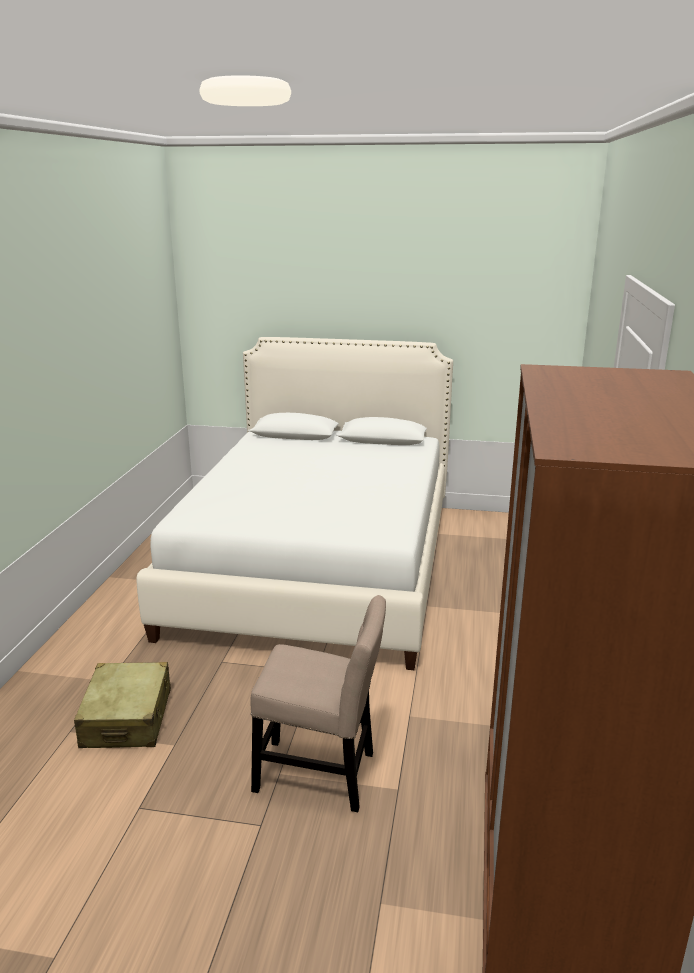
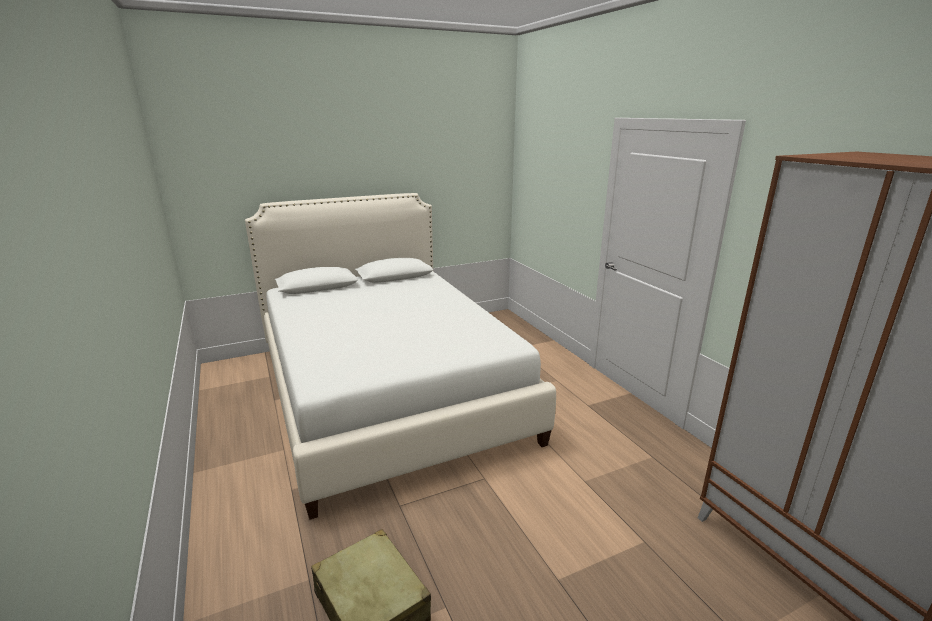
camera: 35 degrees left, 0 degrees up
(321, 774) = (586, 561): beige chair -> none

